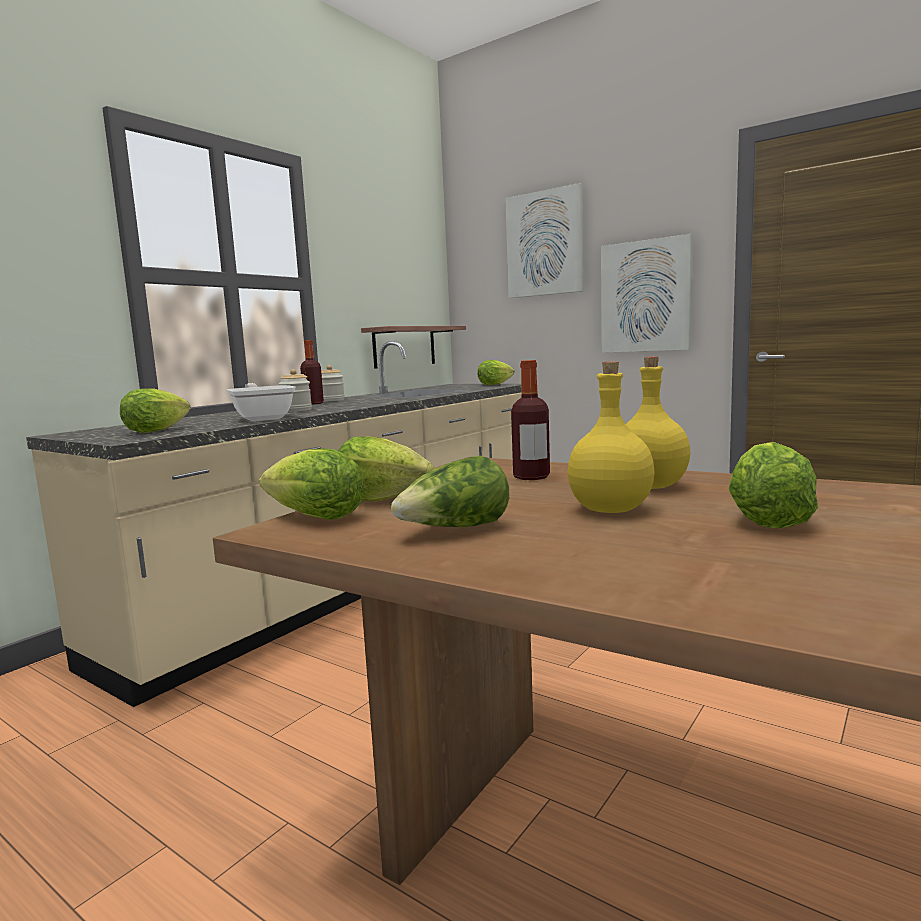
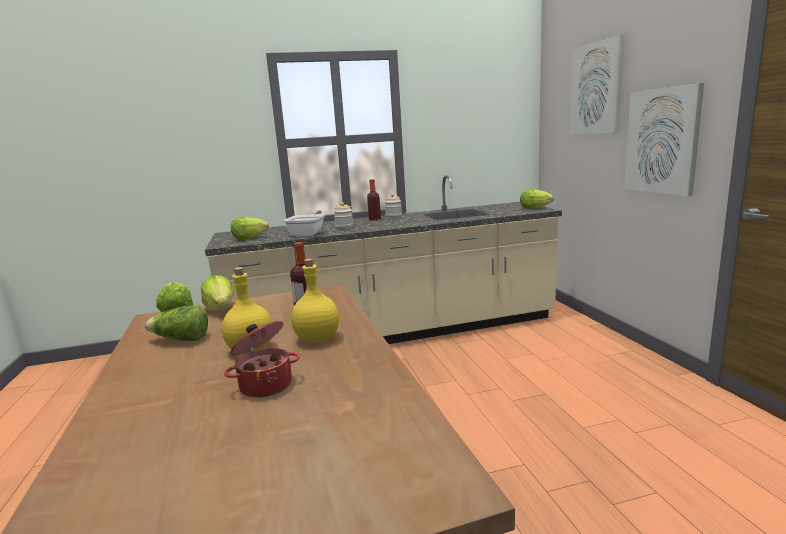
camera: 40 degrees right, 5 degrees up
(404, 347) = (486, 172): shelf -> none
(767, 520) = (266, 385): lettuce -> cooking pot

